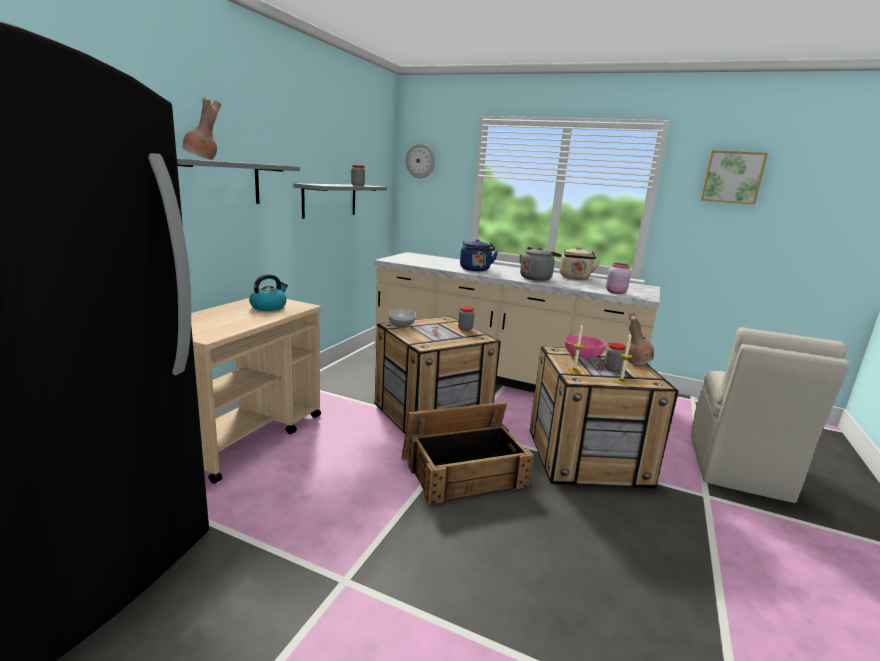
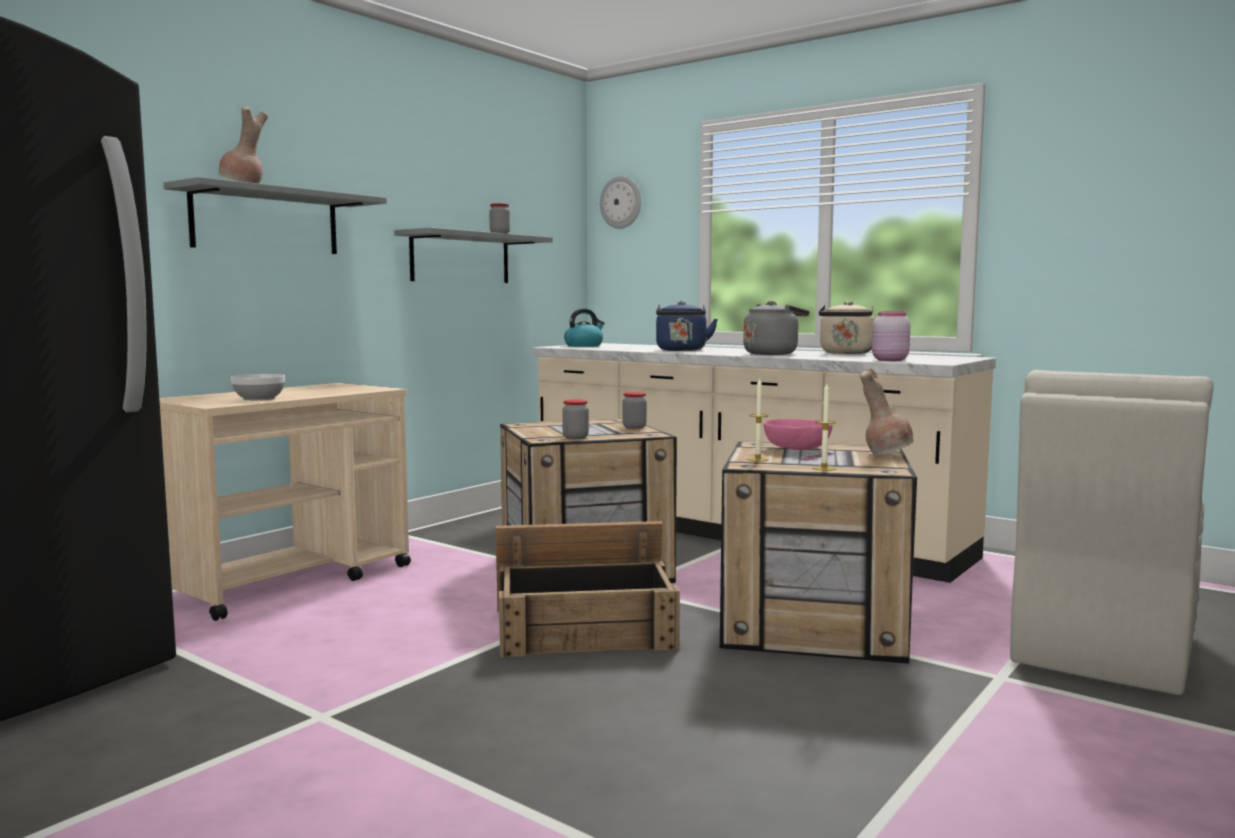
camera: 15 degrees right, 10 degrees down
(269, 307) = (330, 389): kettle -> kettle (584, 346)
(401, 325) = (535, 424): bowl -> bowl (258, 399)
(612, 369) = (829, 459): jar -> jar (575, 437)
(732, 177) = (1102, 159): picture -> none

